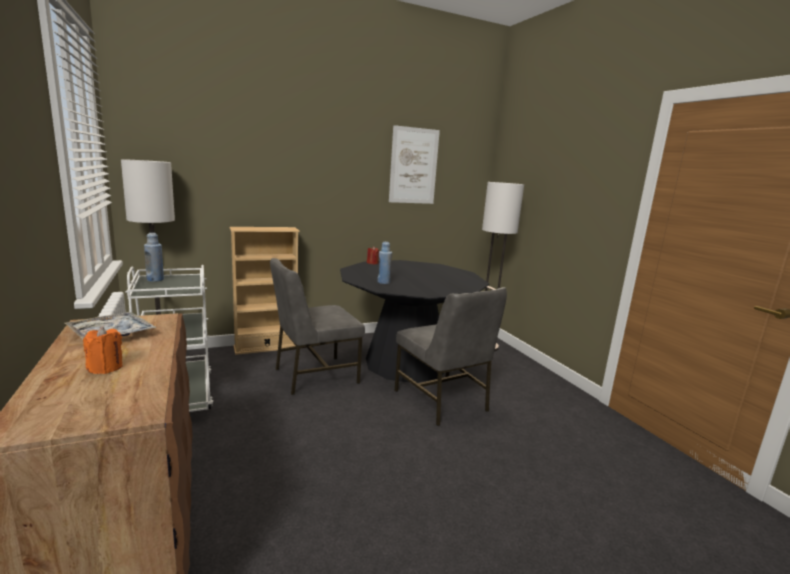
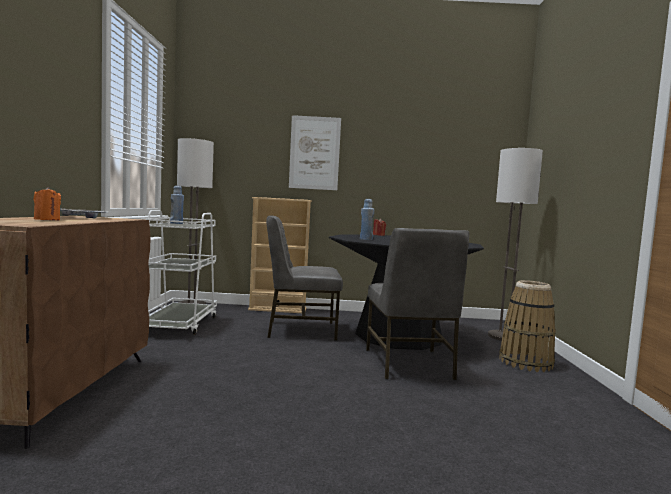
camera: 25 degrees right, 10 degrees down
(413, 166) = (431, 145): picture -> picture (314, 153)
(519, 376) = (525, 362): none -> basket

